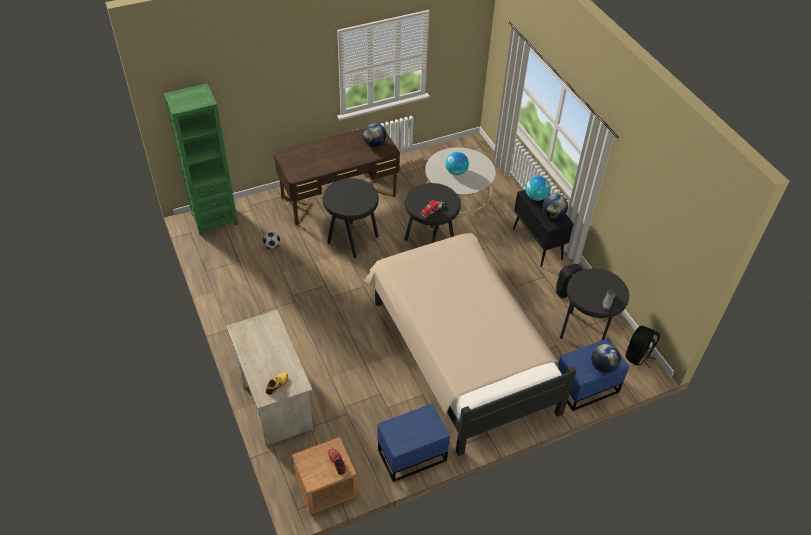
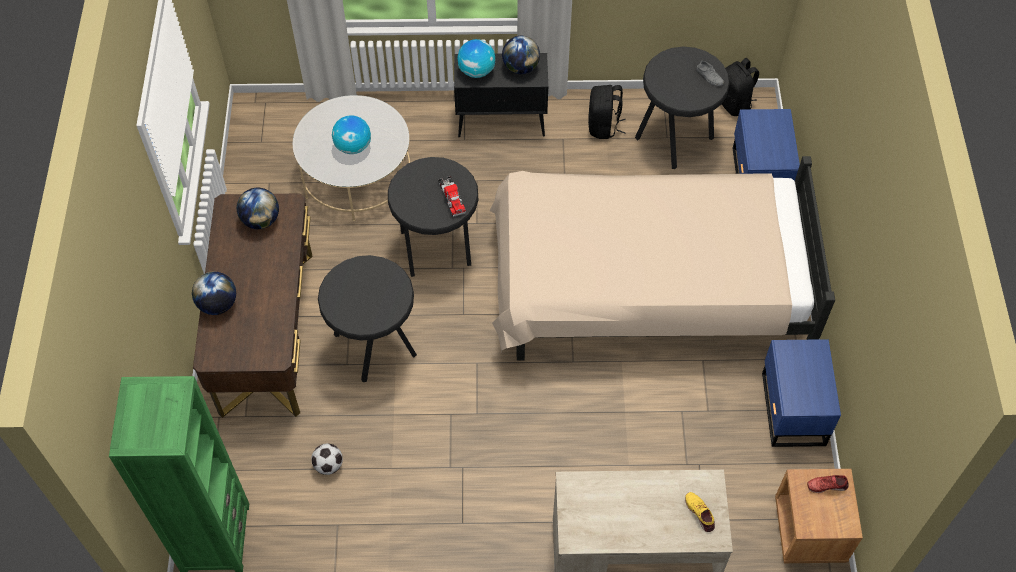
camera: 65 degrees left, 10 degrees up
(602, 366) = (781, 135): globe -> globe (218, 304)

